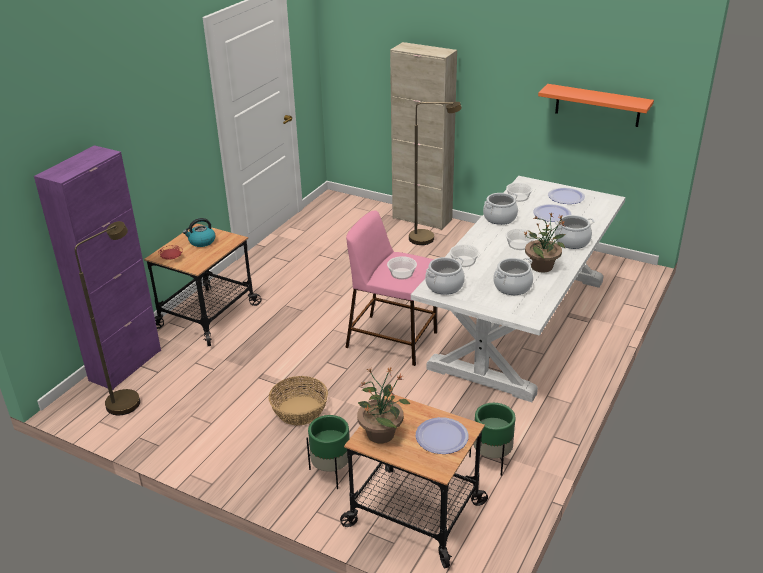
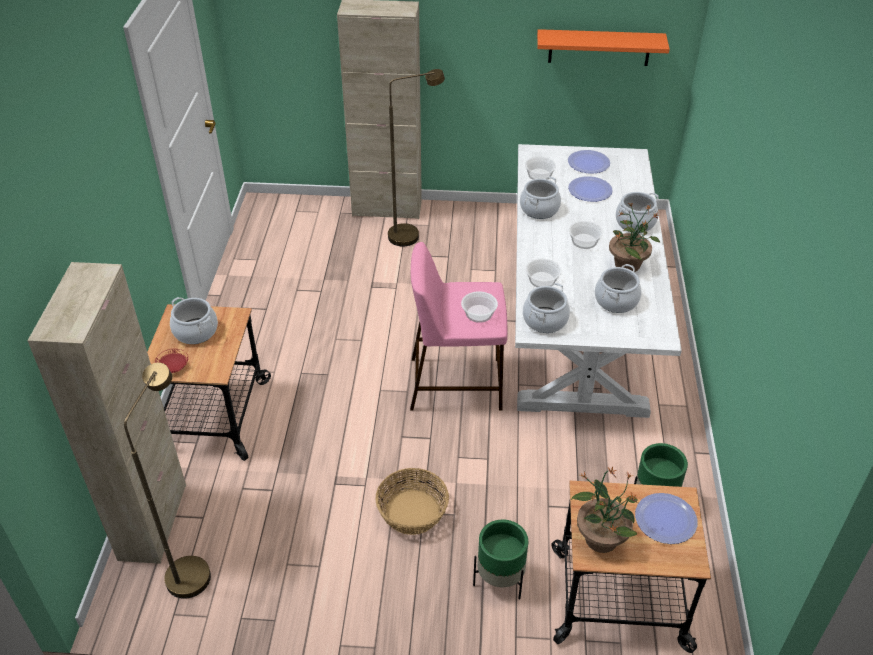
camera: 25 degrees left, 10 degrees up
(125, 365) = (153, 521): purple cabinet -> beige cabinet
(201, 242) = (196, 331): kettle -> cooking pot

